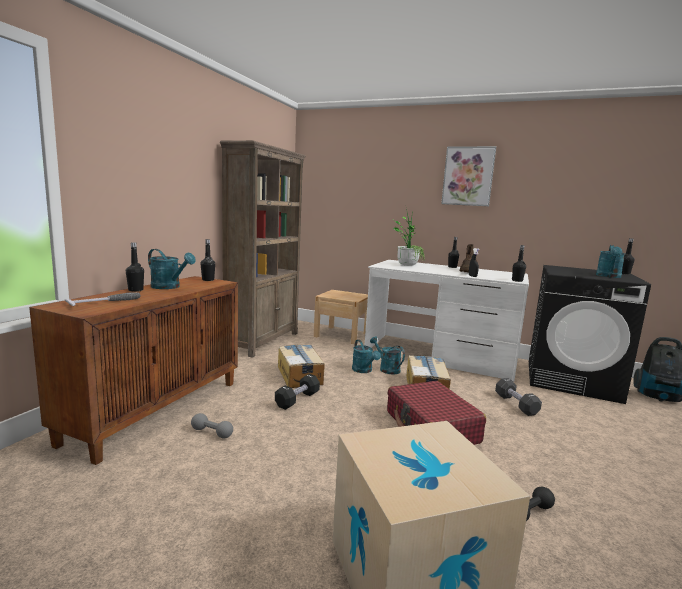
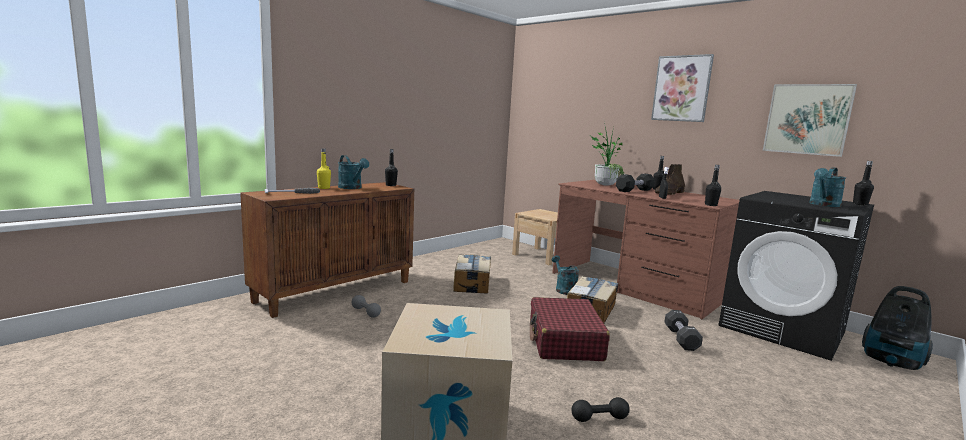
camera: 20 degrees right, 0 degrees up
(135, 290) = (324, 188): black bottle -> yellow bottle
(263, 341) = (460, 253): brown bookcase -> none
(297, 400) = (454, 301): black dumbbell -> black dumbbell (634, 190)
(364, 370) = (538, 288): turquoise watering can -> none
(440, 355) = (636, 285): white desk -> brown desk
(576, 204) = (807, 119): none -> picture

